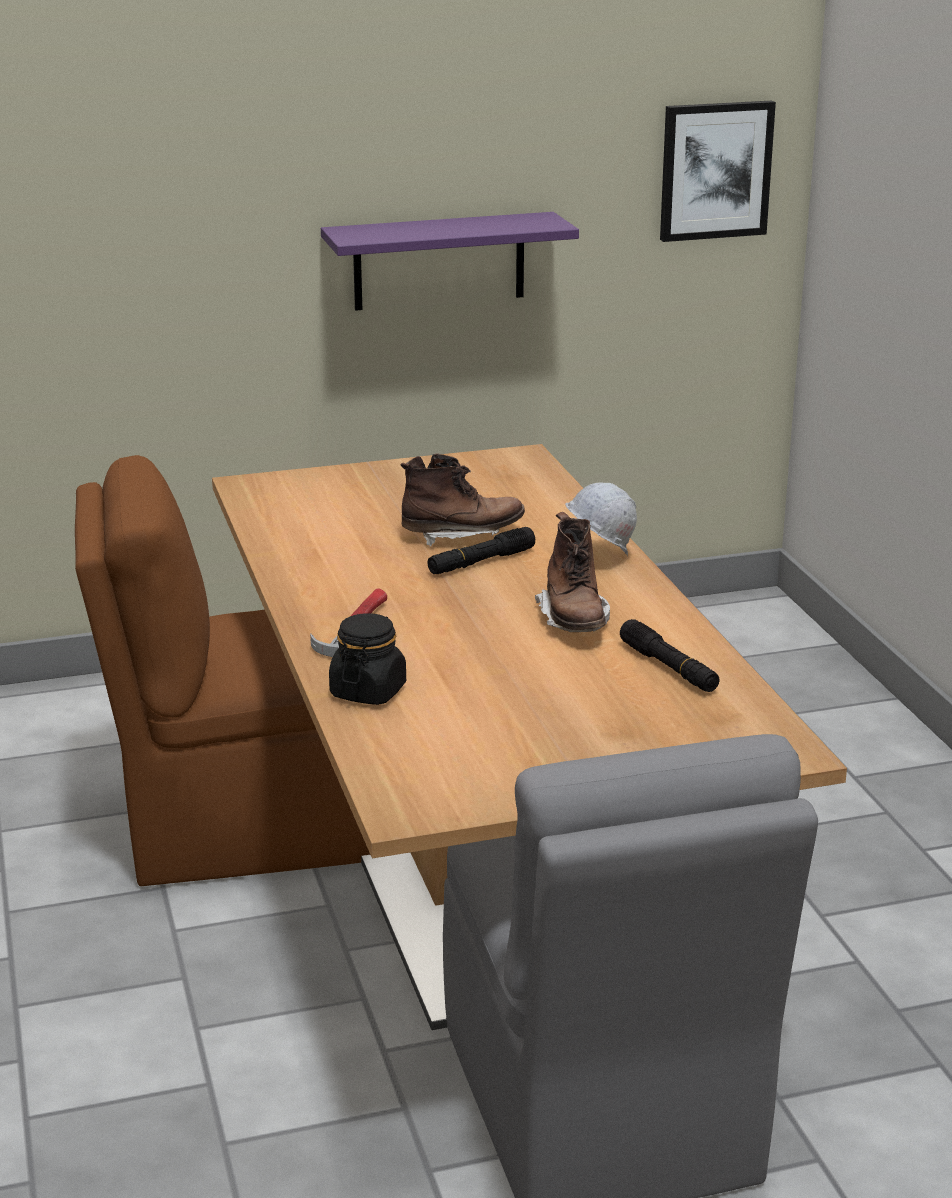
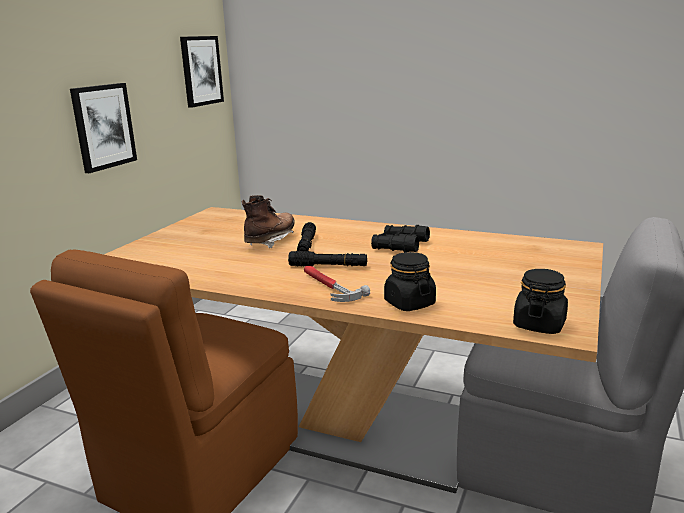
camera: 50 degrees left, 5 degrees down
(407, 788) = (539, 324): none -> black jar
(439, 261) = (103, 126): purple shelf -> picture
(574, 621) = (400, 246): brown boot -> black binoculars
(598, 557) = (344, 227): white hard hat -> none
(668, 668) = (474, 243): black flashlight -> black flashlight (328, 266)

